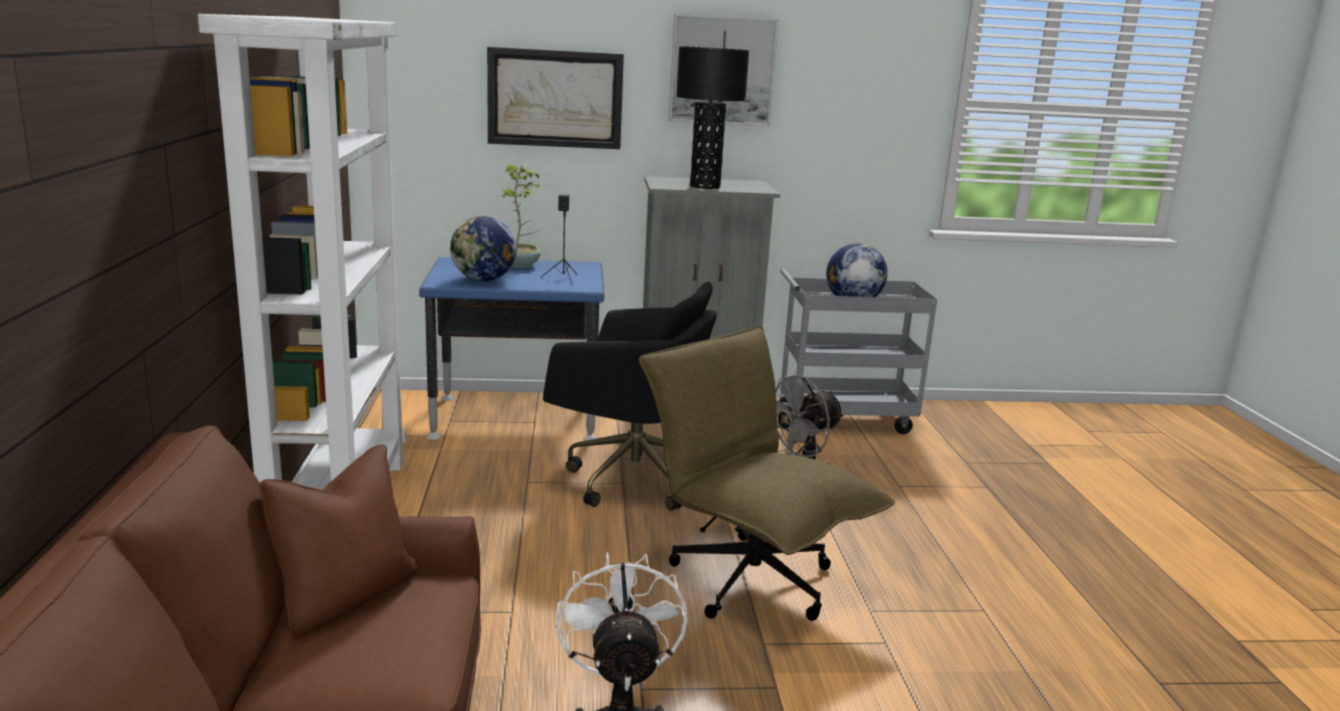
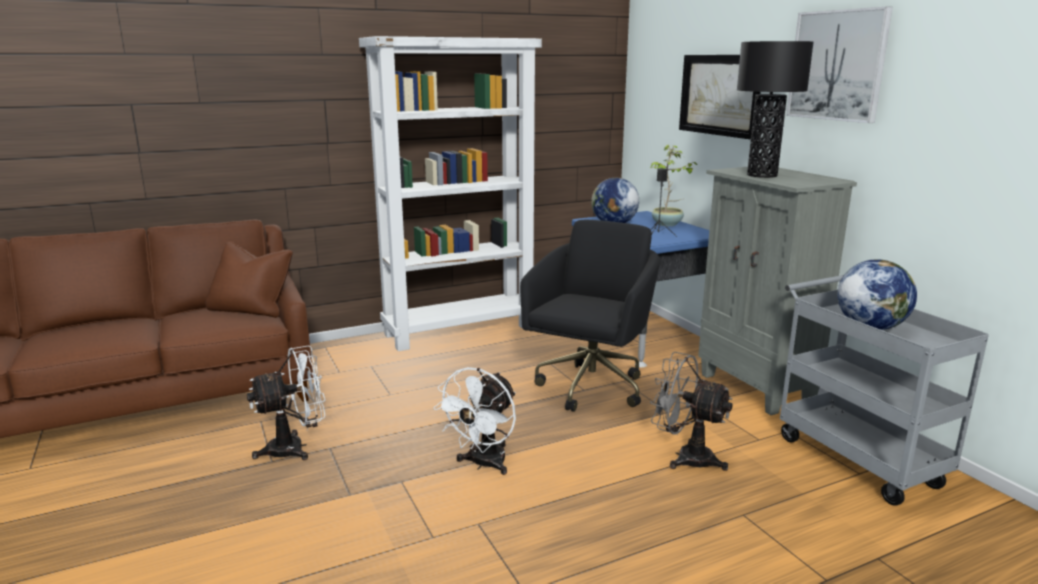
camera: 70 degrees right, 0 degrees up
(627, 480) = (589, 390): black office chair -> black office chair turned 150 degrees counterclockwise
(754, 582) = (483, 464): beige office chair -> white fan

